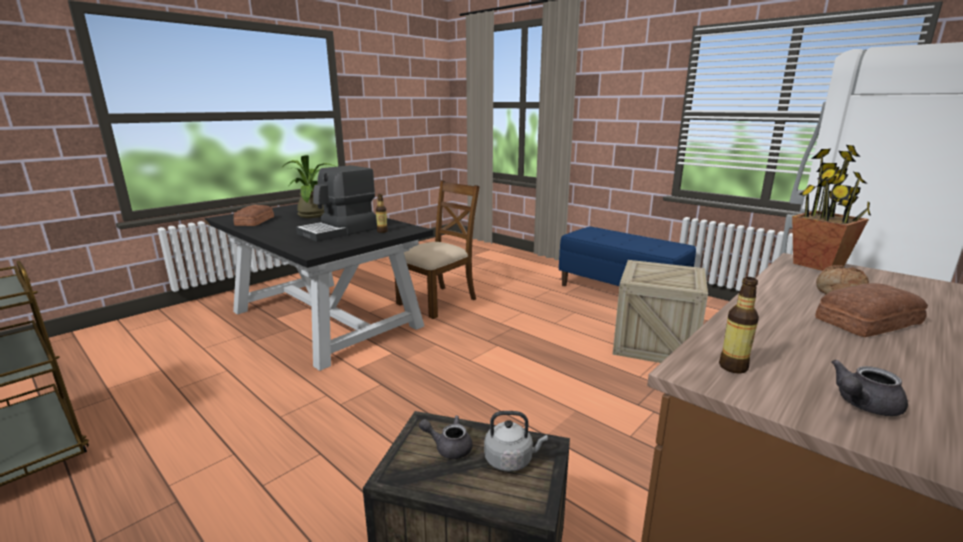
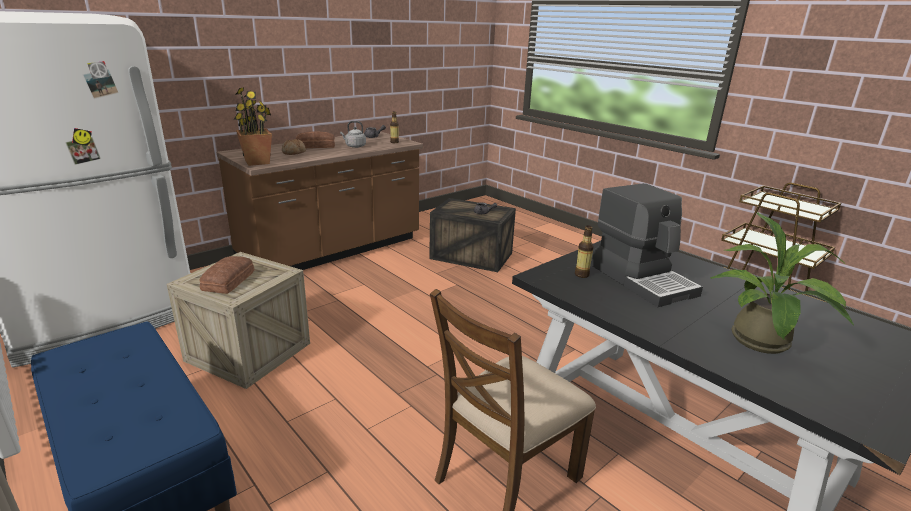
camera: 175 degrees left, 5 degrees up
(253, 221) = (828, 322): bread -> bread (230, 281)
(339, 231) = (643, 279): coffee machine -> coffee machine turned 105 degrees clockwise
(511, 460) = (458, 209): grey kettle -> grey kettle (354, 146)

